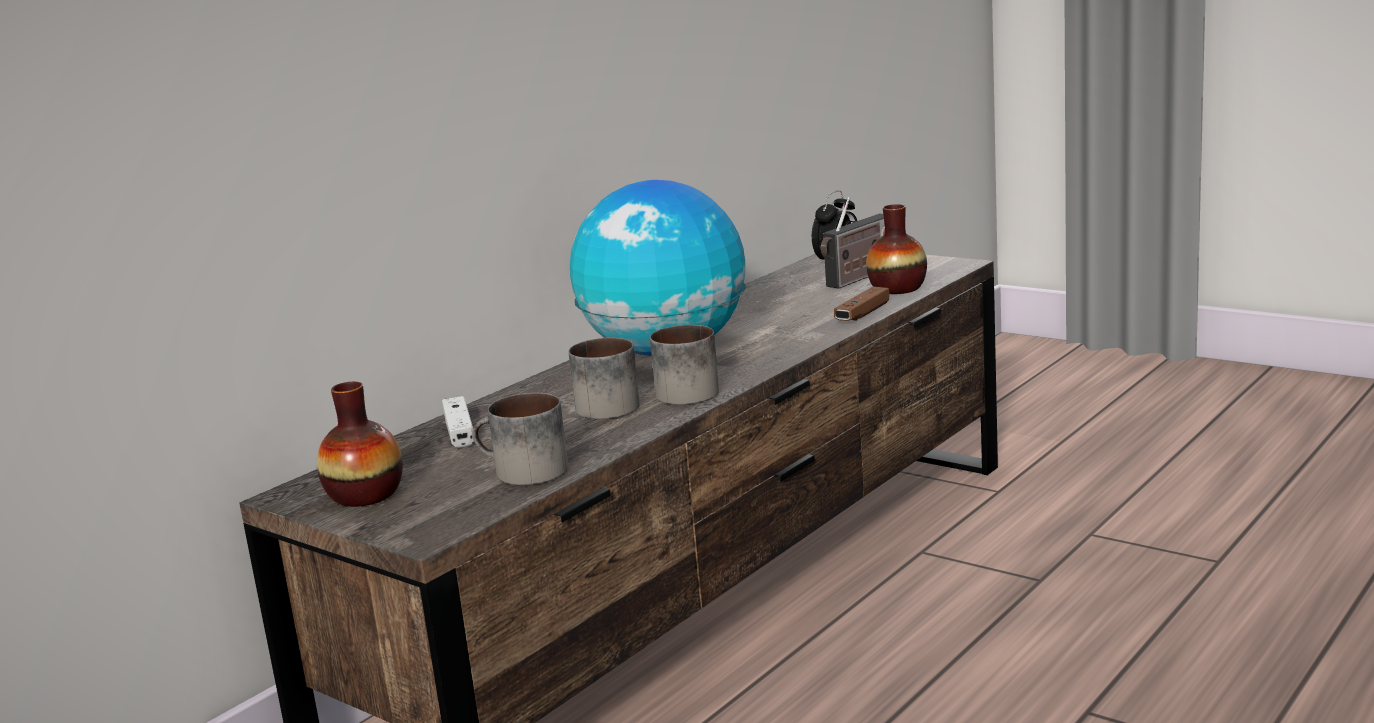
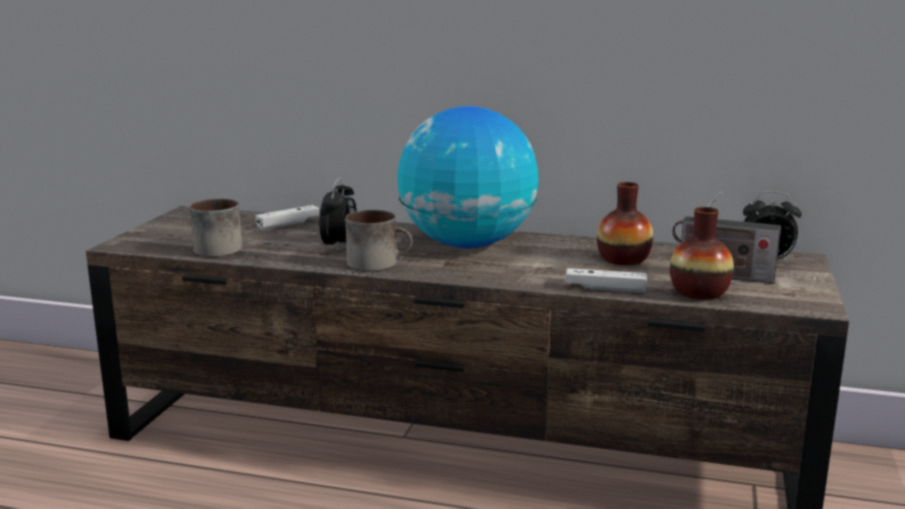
camera: 65 degrees right, 0 degrees up
(365, 495) = (184, 224): vase -> vase (623, 259)
(599, 407) = (339, 246): mug -> alarm clock
(862, 314) = (605, 289): brown game controller -> white game controller

